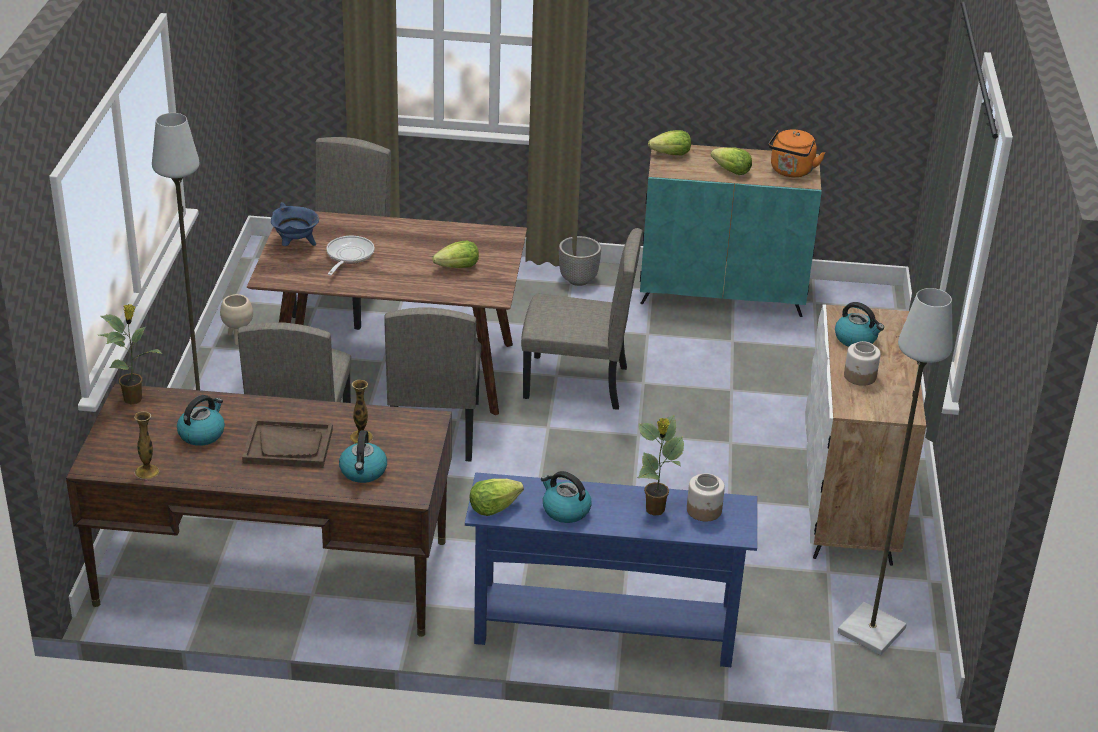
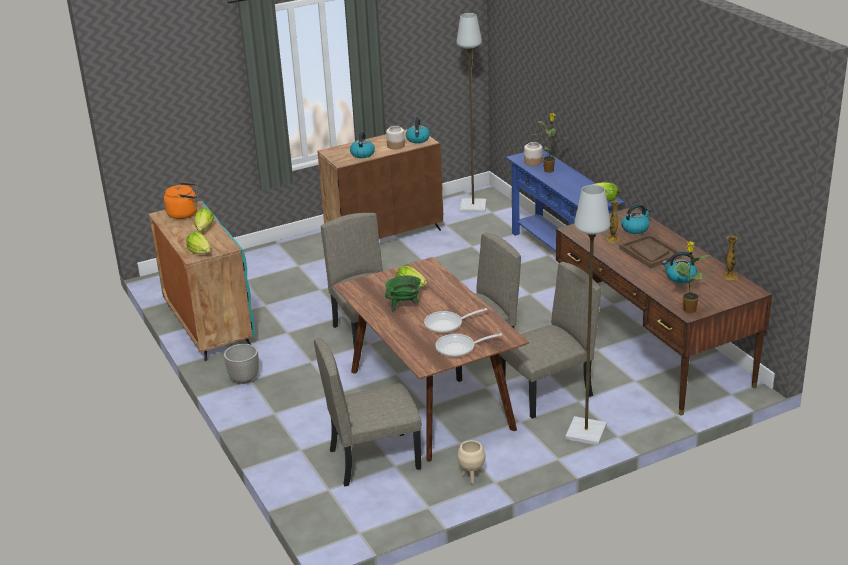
camera: 120 degrees left, 5 degrees down
(296, 245) = (459, 348): blue cooking pot -> frying pan
(423, 249) = (404, 305): none -> green cooking pot
(565, 510) = (580, 185): kettle -> kettle (418, 139)
(849, 501) = (385, 234): white cabinet -> brown cabinet

